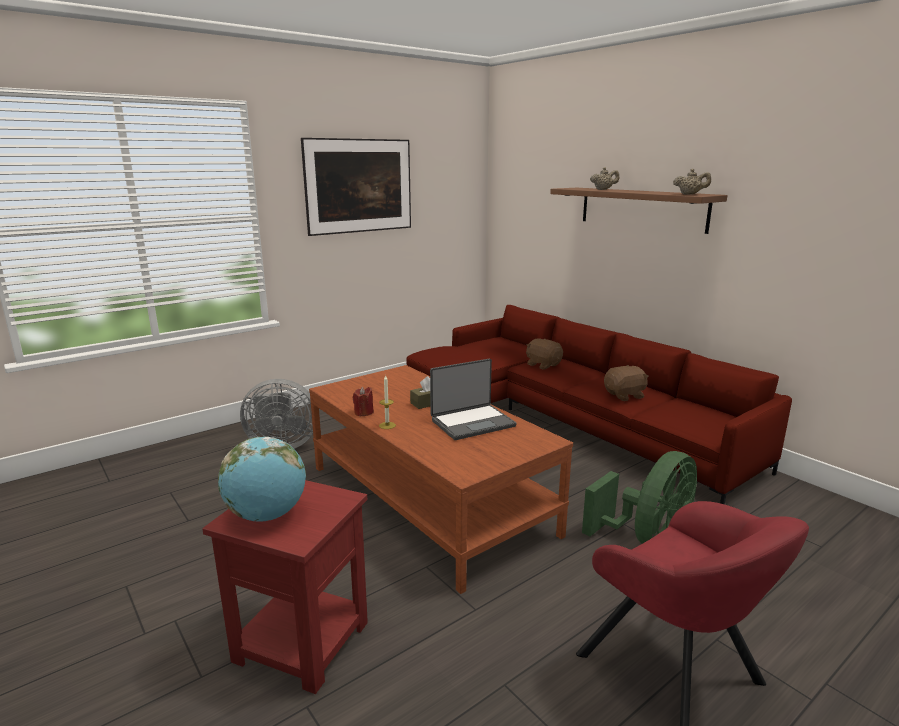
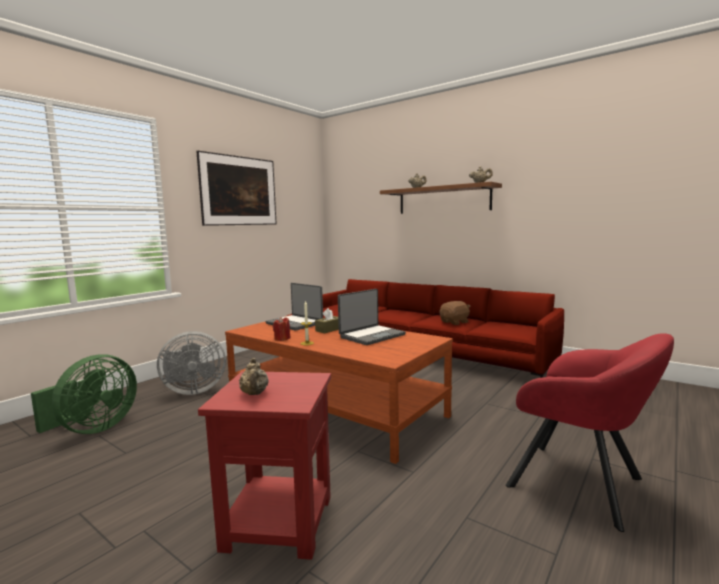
camera: 15 degrees left, 10 degrees down
(267, 515) = (254, 394): globe -> beige teapot
(395, 384) = (295, 323): none -> laptop
(543, 365) = (387, 313): brown plush toy -> none
(647, 539) = (507, 409): green fan -> green fan (92, 429)

